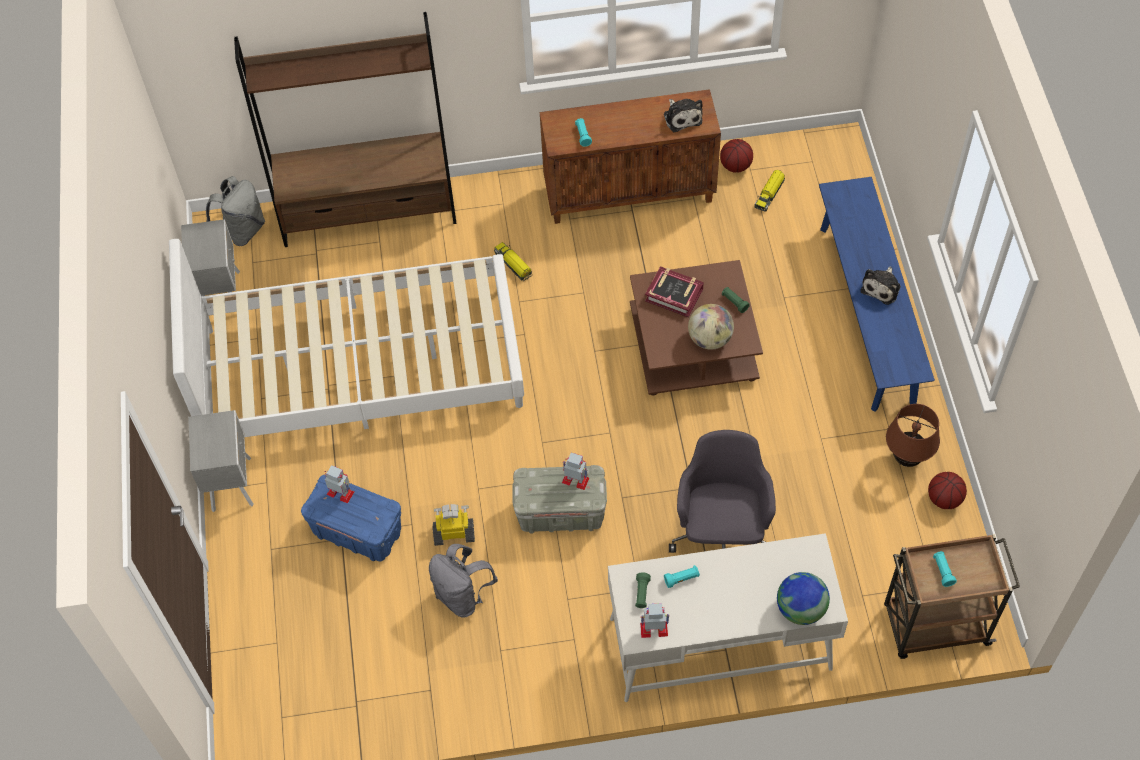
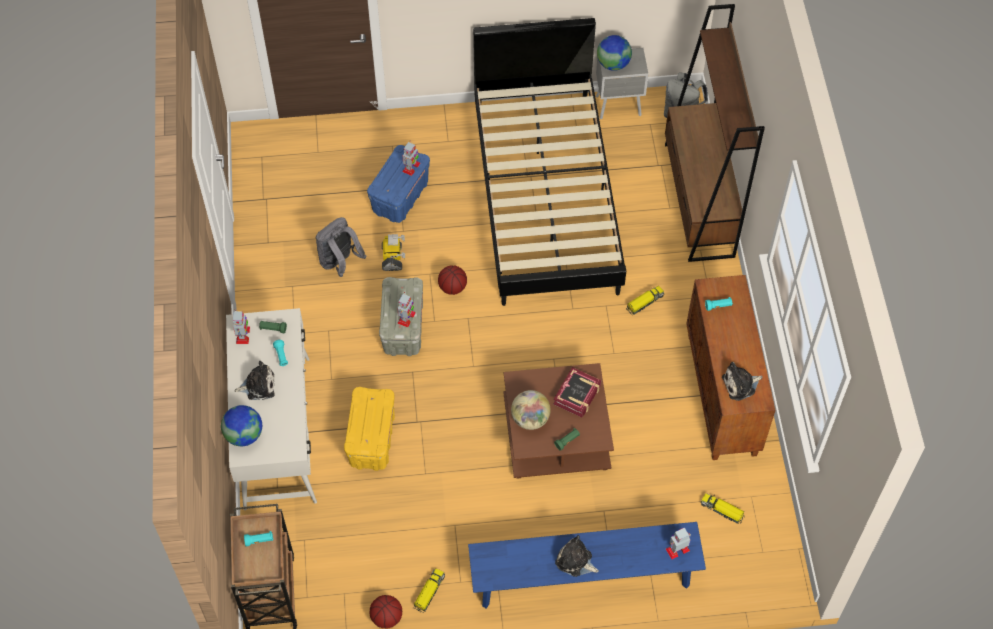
camera: 90 degrees right, 0 degrees up
(206, 255) = (613, 64): none -> globe
(232, 483) = (449, 121): grey nightstand -> none
(360, 367) = (546, 196): white bed -> black bed
(721, 533) = (372, 440): grey office chair -> yellow storage box
(728, 601) = (258, 386): none -> plush toy
(735, 166) = (755, 484): basketball -> basketball (452, 287)
(853, 199) = (677, 549): none -> toy robot
(907, 458) = (429, 592): brown table lamp -> toy truck

